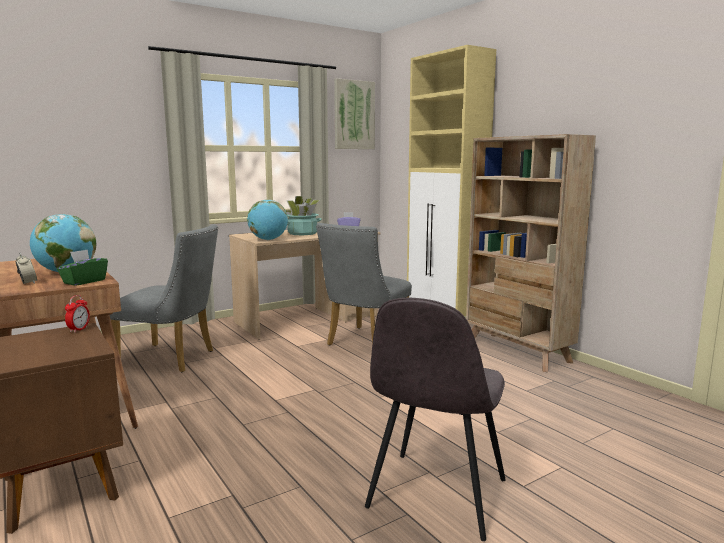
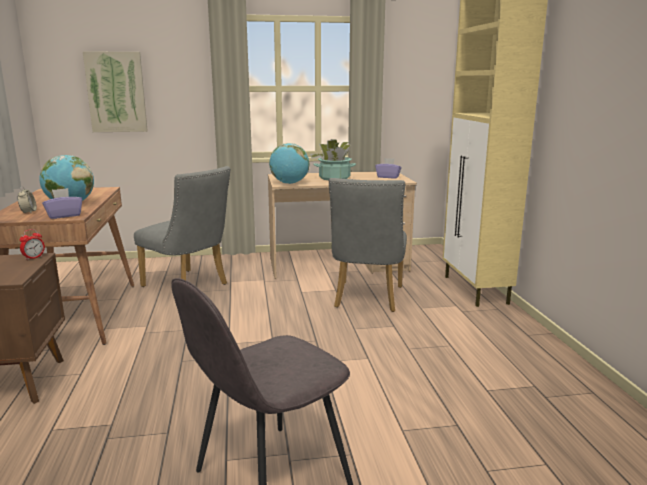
camera: 25 degrees right, 5 degrees up
(84, 281) = (64, 215): green tissue box -> purple tissue box
(354, 115) = (420, 50): picture -> picture (116, 92)
(364, 342) = (367, 299): grey chair -> grey chair turned 45 degrees counterclockwise
(517, 352) = (526, 341): beige bookcase -> none

